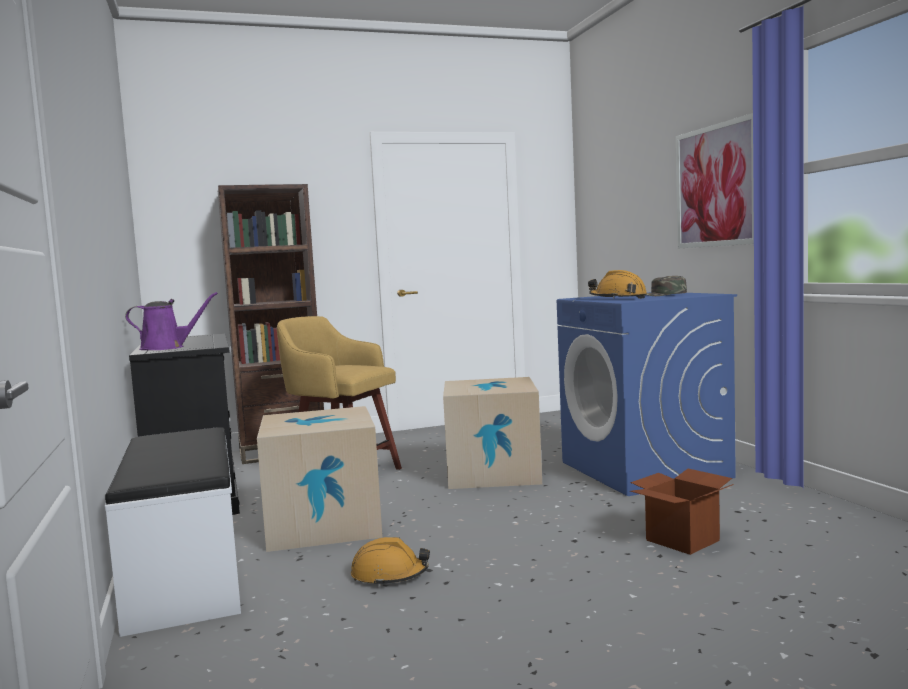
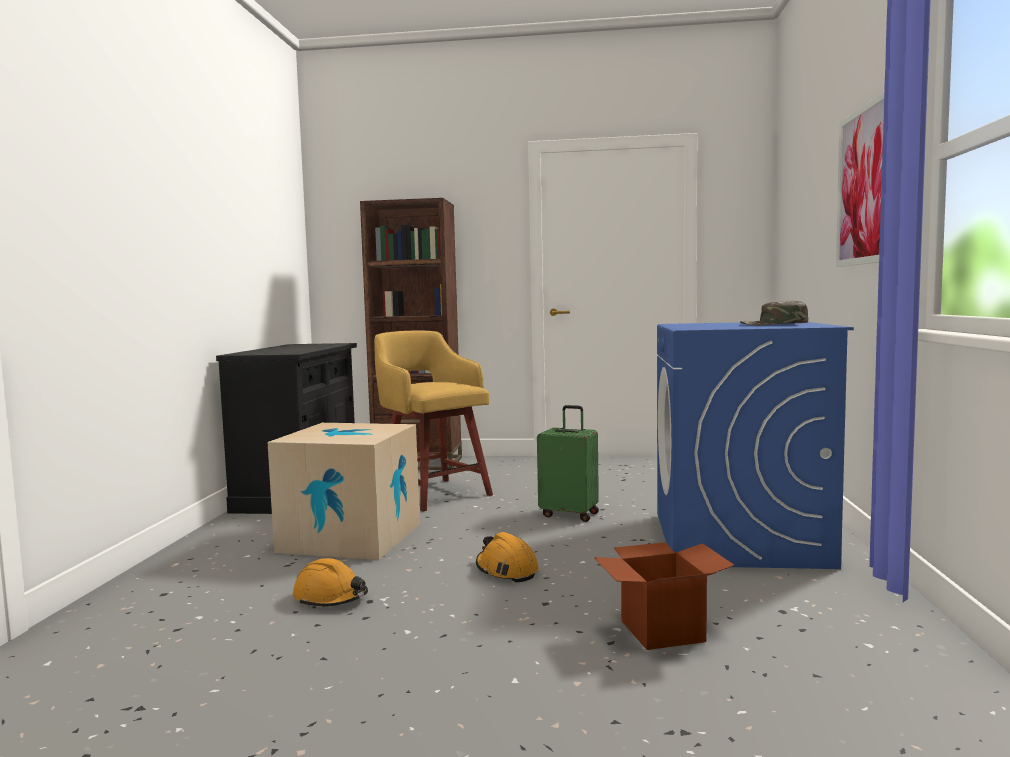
camera: 25 degrees right, 0 degrees up
(167, 348) = (262, 351): purple watering can -> none
(183, 575) = (191, 560): white bench -> none
(493, 473) = (570, 514): cardboard box -> green suitcase
(618, 298) = (704, 326): orange hard hat -> orange hard hat (506, 570)

